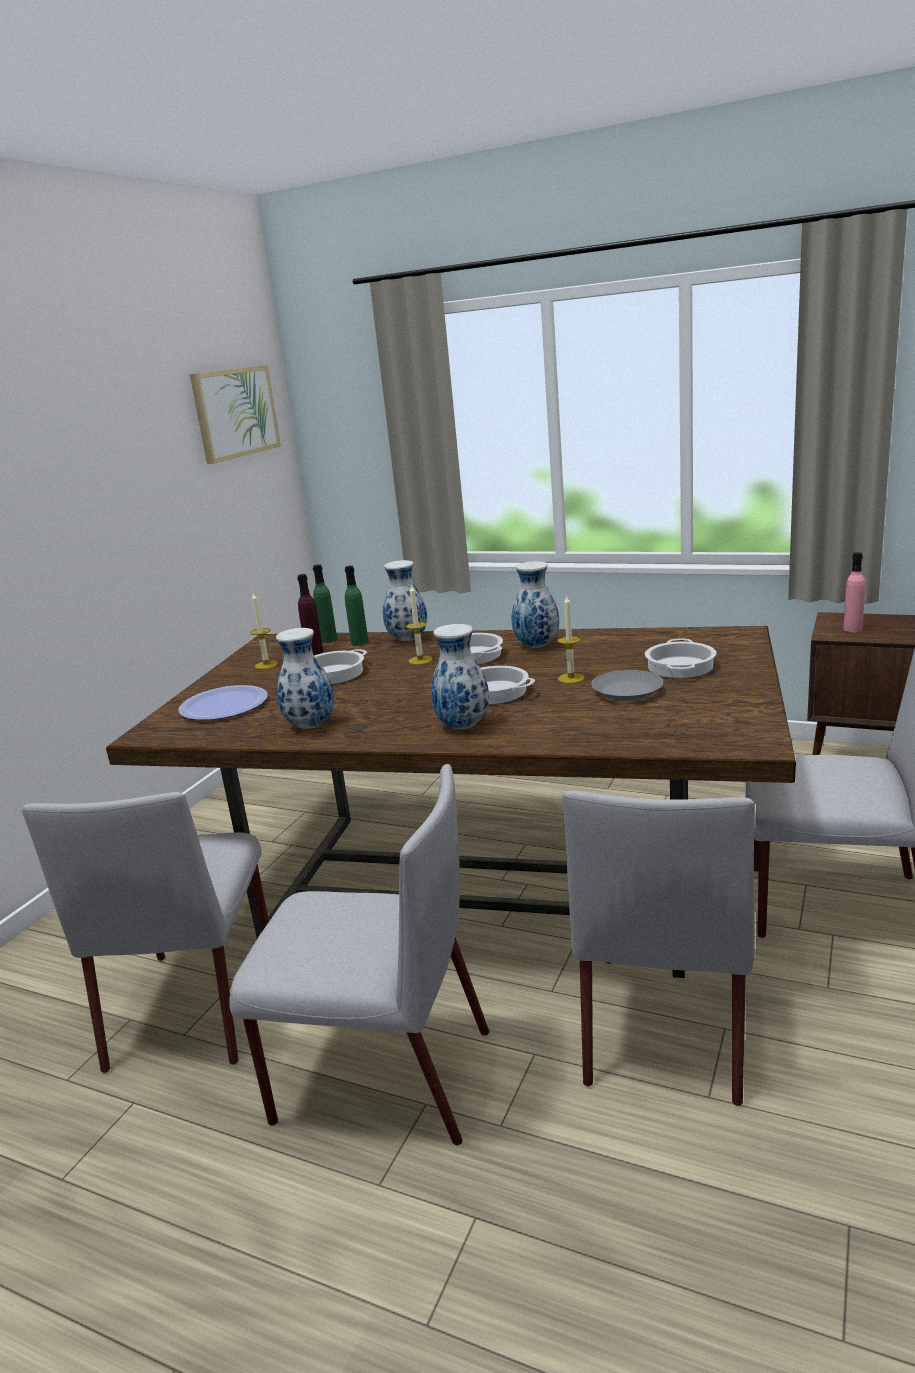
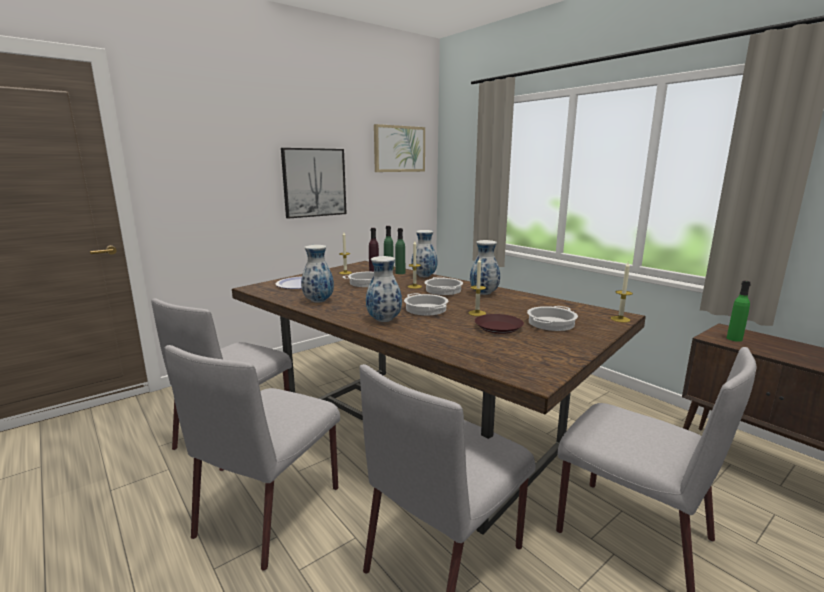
camera: 25 degrees right, 5 degrees down
(118, 506) = (314, 182): none -> picture
(379, 1076) = (271, 509): grey chair -> grey chair turned 75 degrees clockwise
(626, 691) = (498, 327): grey plate -> brown plate
(748, 638) = (620, 319): none -> candle
(852, 629) = (734, 339): pink bottle -> green bottle

